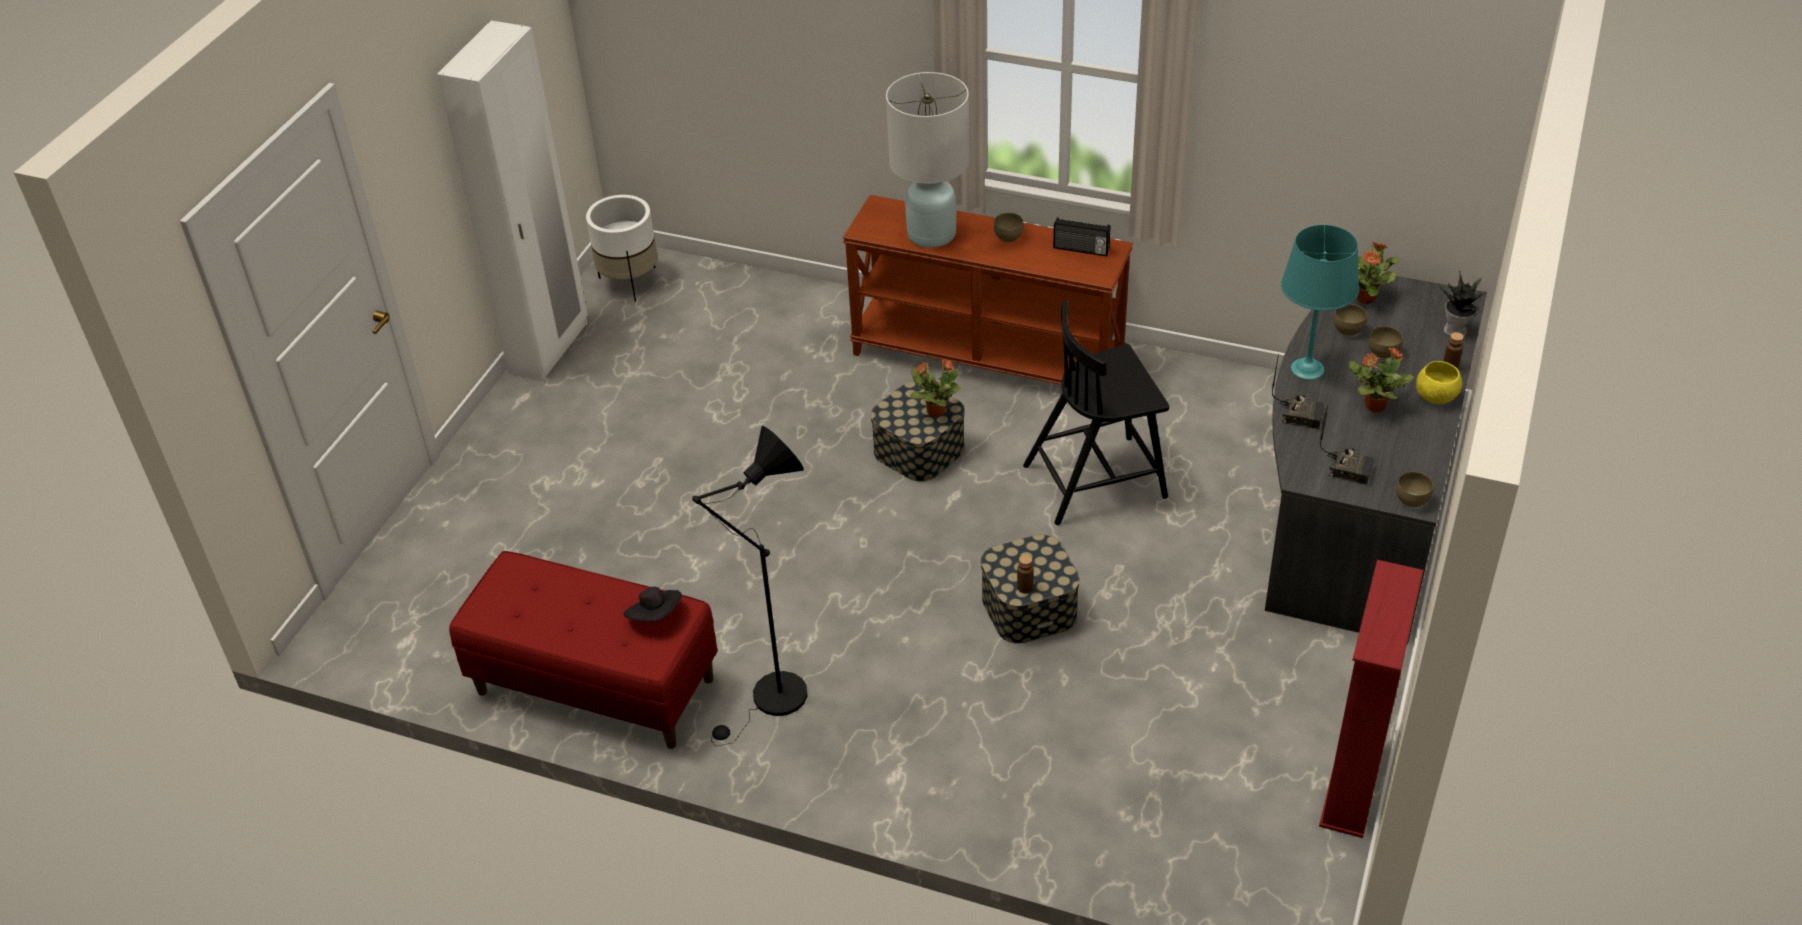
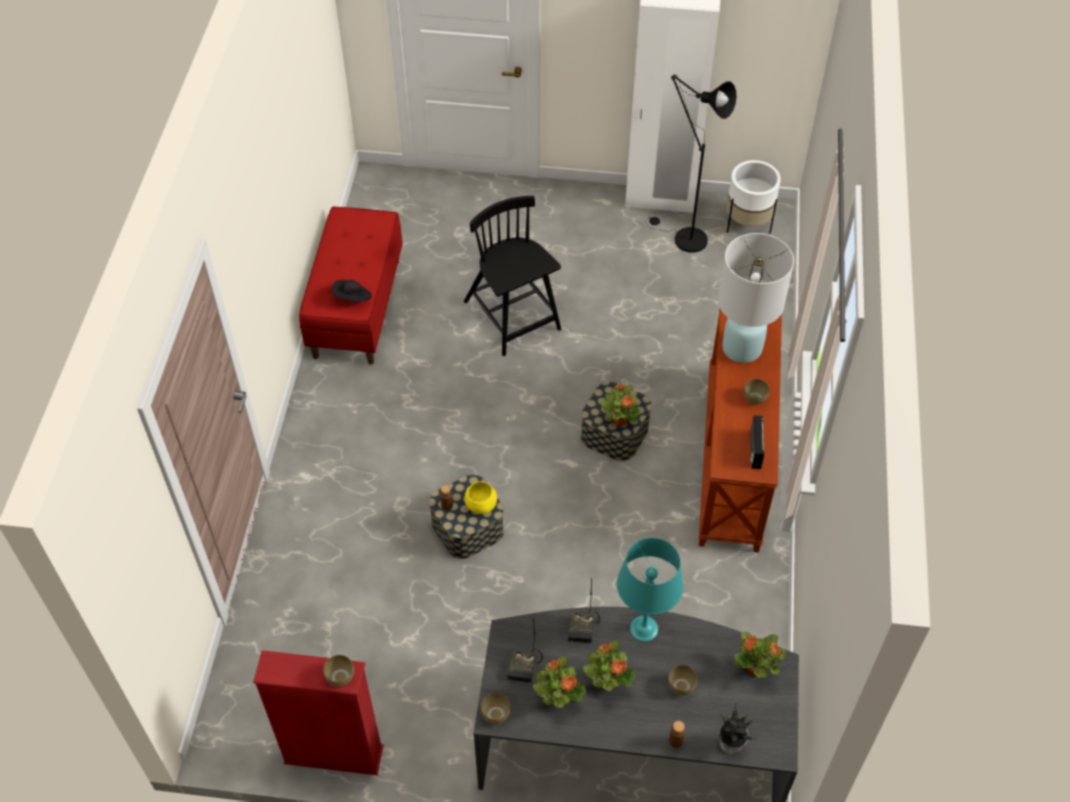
camera: 75 degrees right, 10 degrees up
(772, 702) = (357, 399): black floor lamp -> black floor lamp (684, 238)
(1097, 480) = (611, 552): black chair -> black chair (512, 317)
(1348, 329) = (706, 657): brown bowl -> brown bowl (341, 677)
(1392, 446) = (559, 698): none -> potted plant
(1435, 397) = (631, 729): yellow bowl -> yellow bowl (481, 505)

